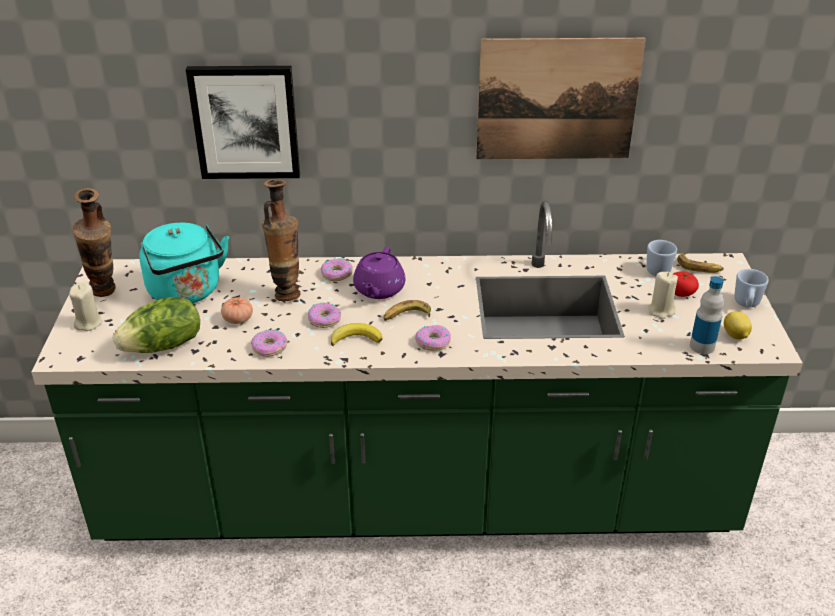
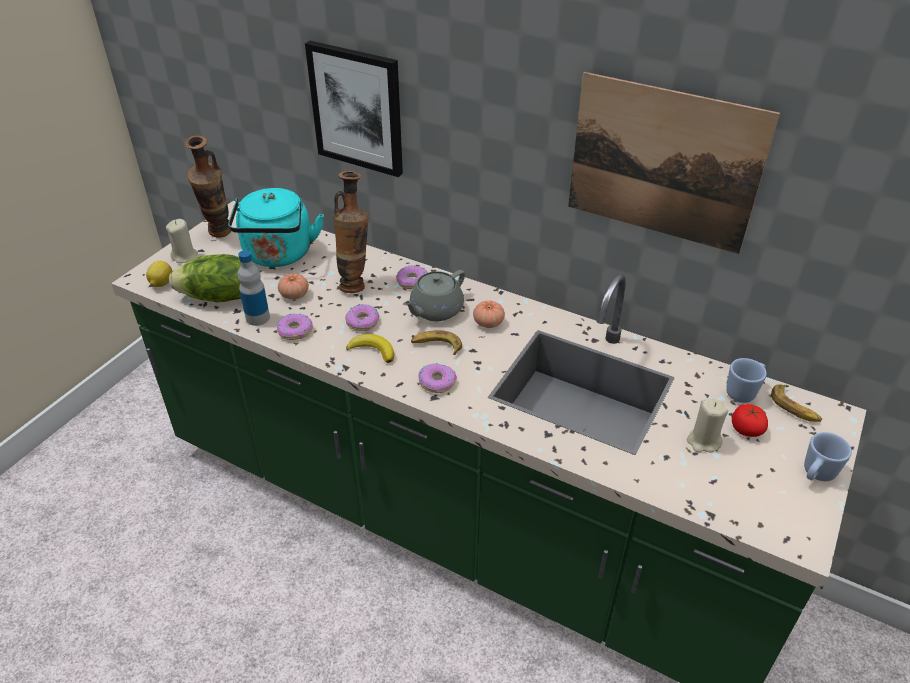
camera: 30 degrees right, 5 degrees up
(379, 290) = (435, 310): purple teapot -> grey teapot
(432, 284) = (488, 323): none -> tomato
(702, 346) = (716, 503): bottle -> bottle (258, 318)
(735, 336) = (768, 507): lemon -> lemon (161, 283)

